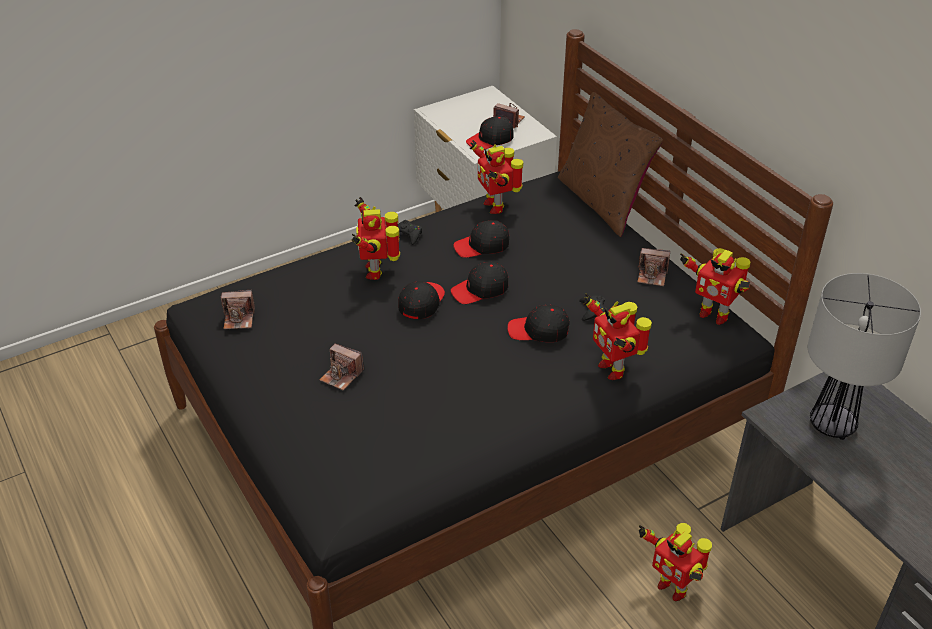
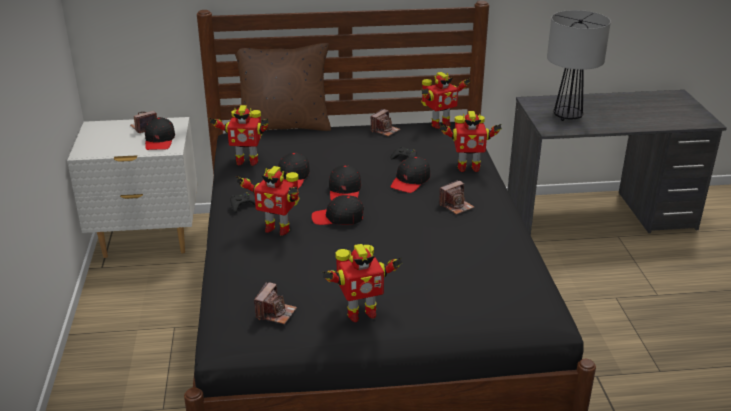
camera: 65 degrees left, 10 degrees down
(341, 376) = (398, 274): camera -> camera (456, 206)
(421, 303) = (338, 218): black cap -> black cap turned 45 degrees counterclockwise
(672, 587) = (564, 273): toy robot -> toy robot (360, 313)

